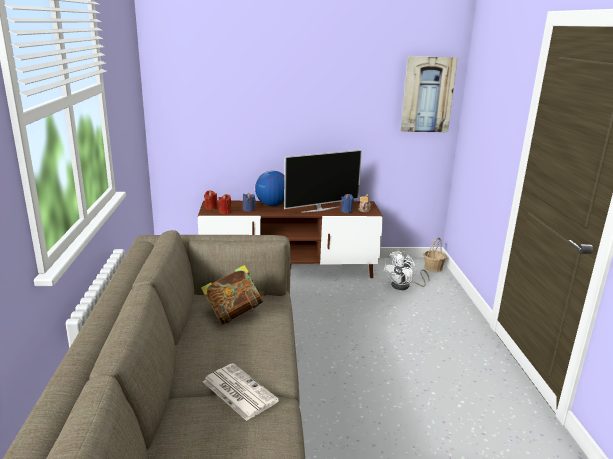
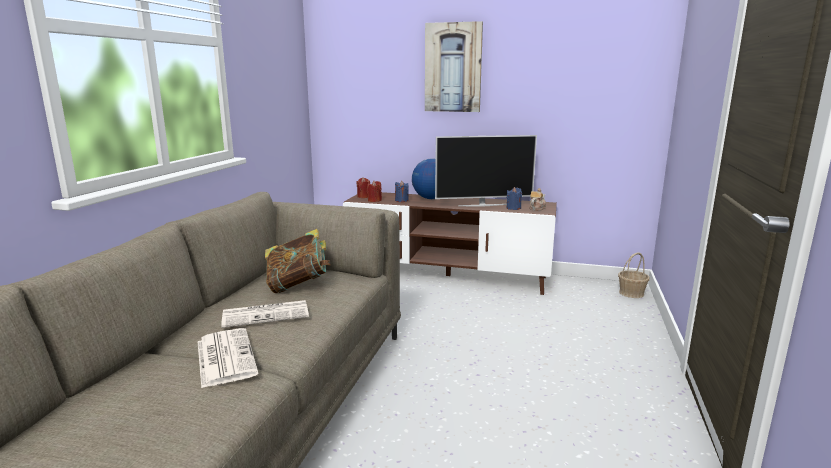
camera: 20 degrees right, 5 degrees down
(234, 346) = (267, 314): none -> newspaper
(404, 286) = (580, 307): white fan -> none
(427, 94) = (628, 68): picture -> picture (453, 68)

